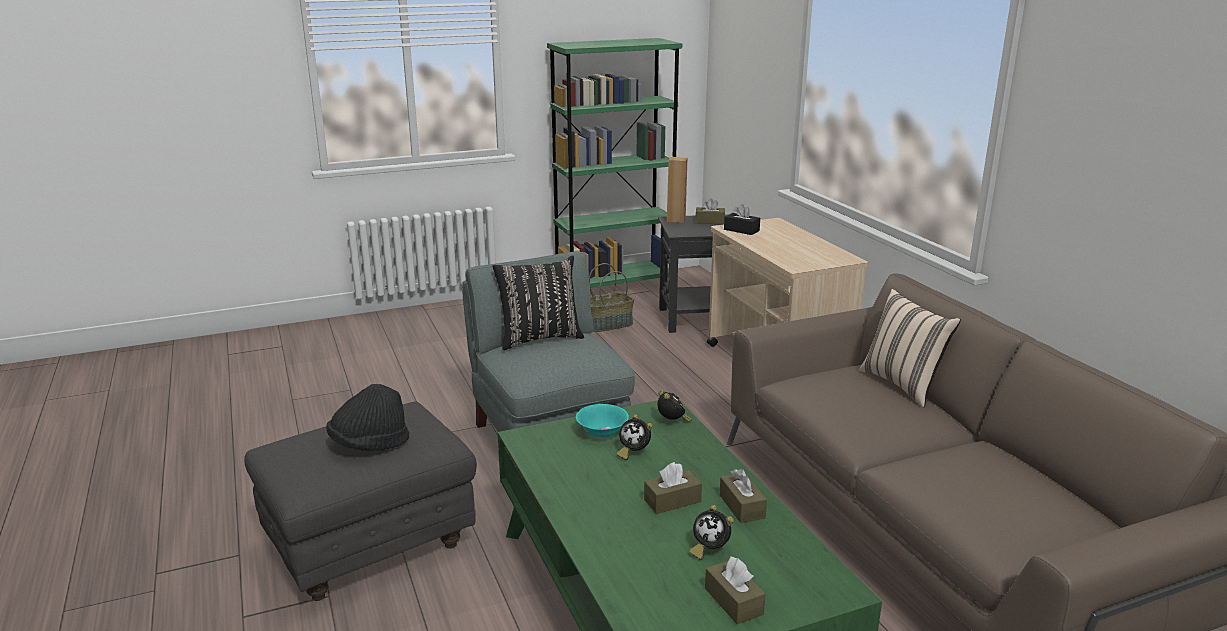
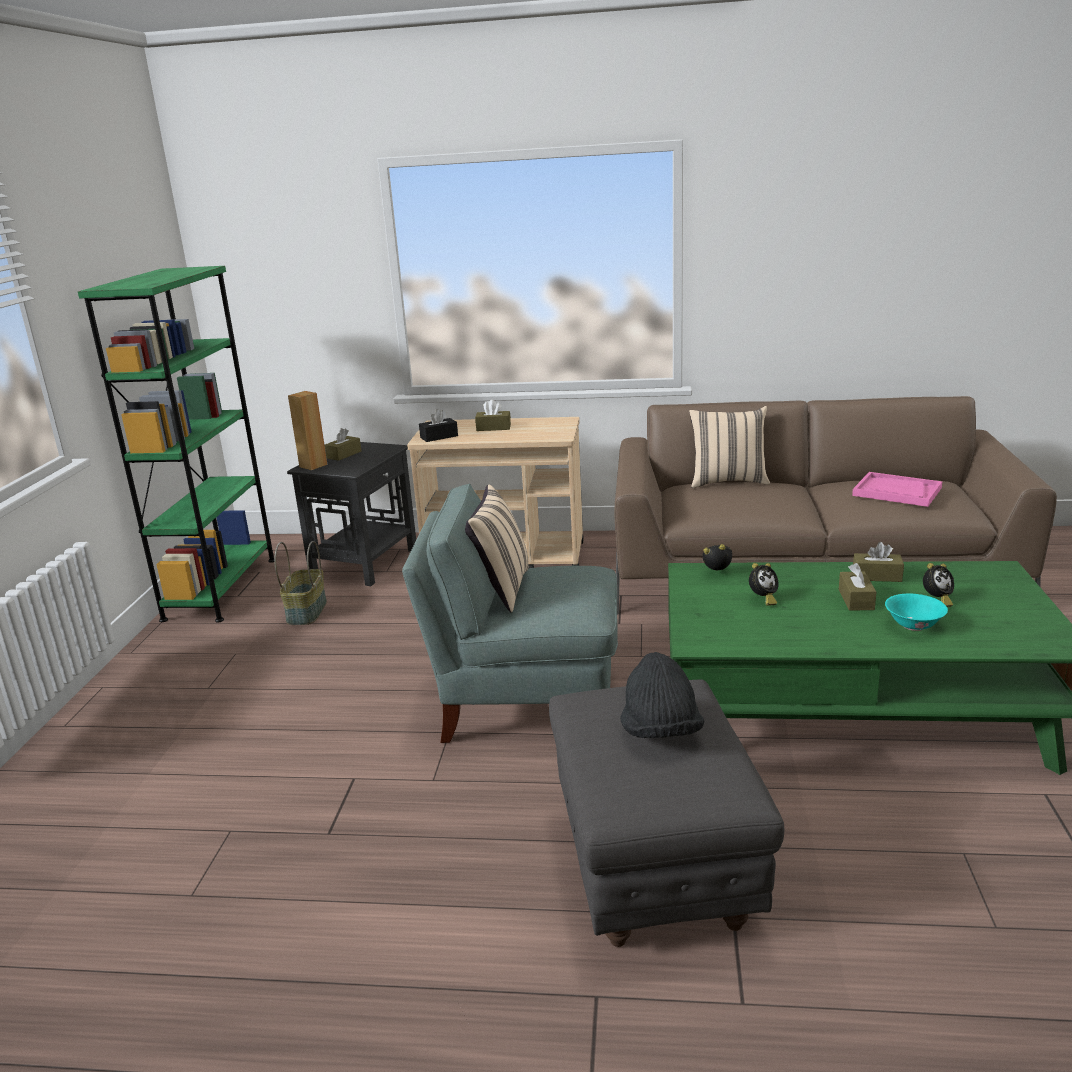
camera: 60 degrees left, 0 degrees up
(539, 338) = (501, 589): black pillow -> beige pillow
(602, 433) = (716, 606): turquoise bowl -> turquoise bowl (914, 625)
(733, 601) = (1010, 606): brown tissue box -> brown tissue box (493, 428)
(991, 484) = (896, 492): none -> pink tray

